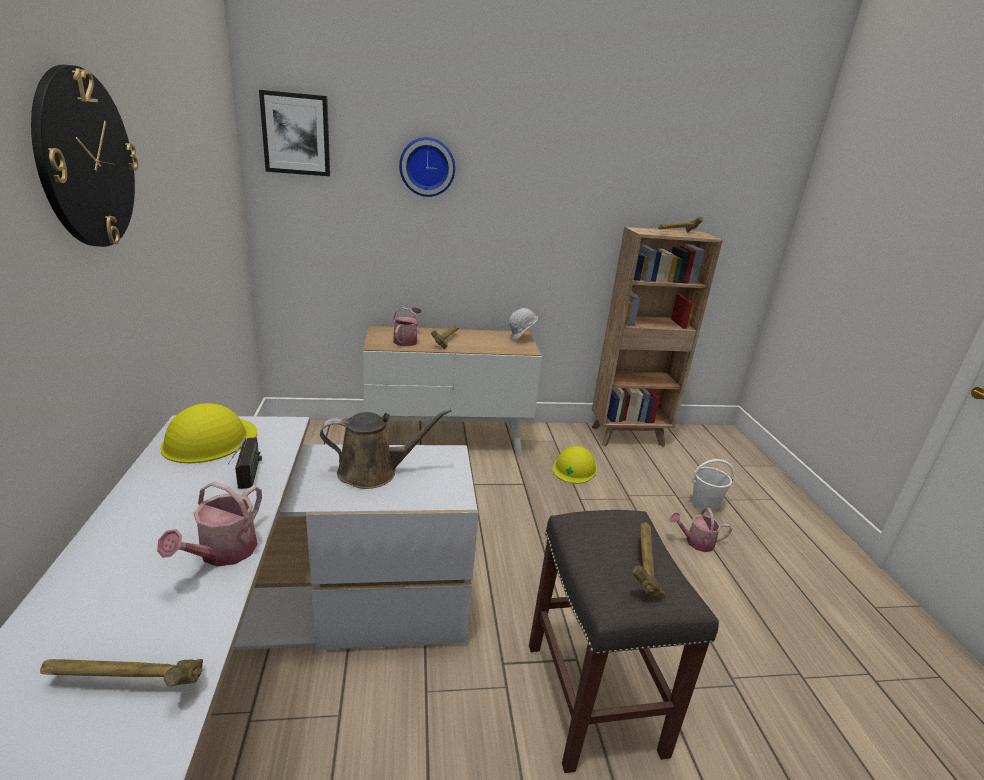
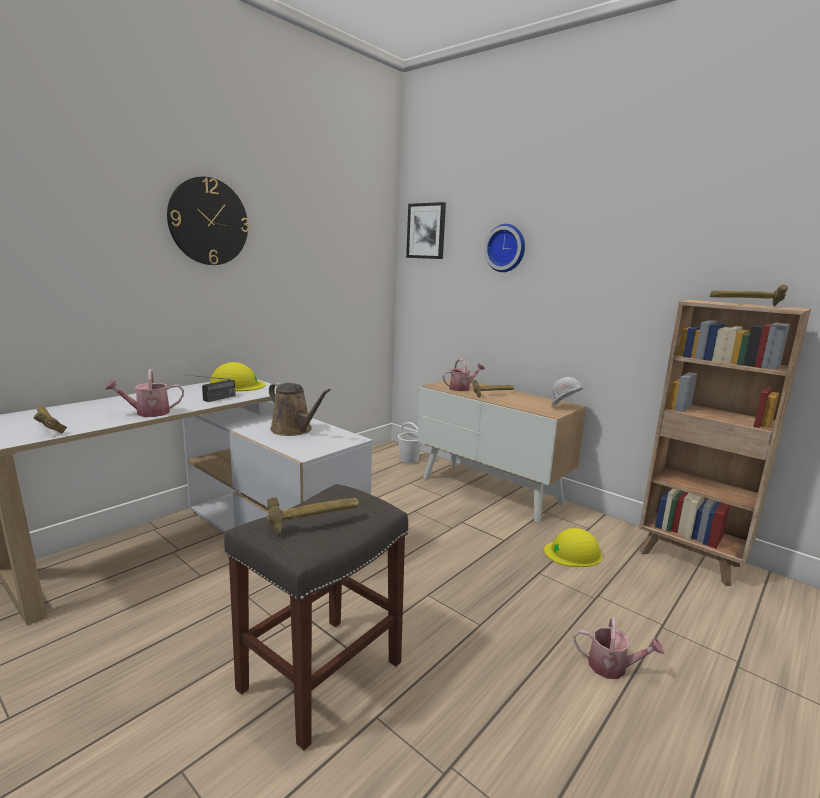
camera: 50 degrees right, 10 degrees down
(695, 542) = (612, 667): watering can -> watering can turned 150 degrees clockwise
(705, 505) = (690, 651): white bucket -> white bucket (409, 459)

